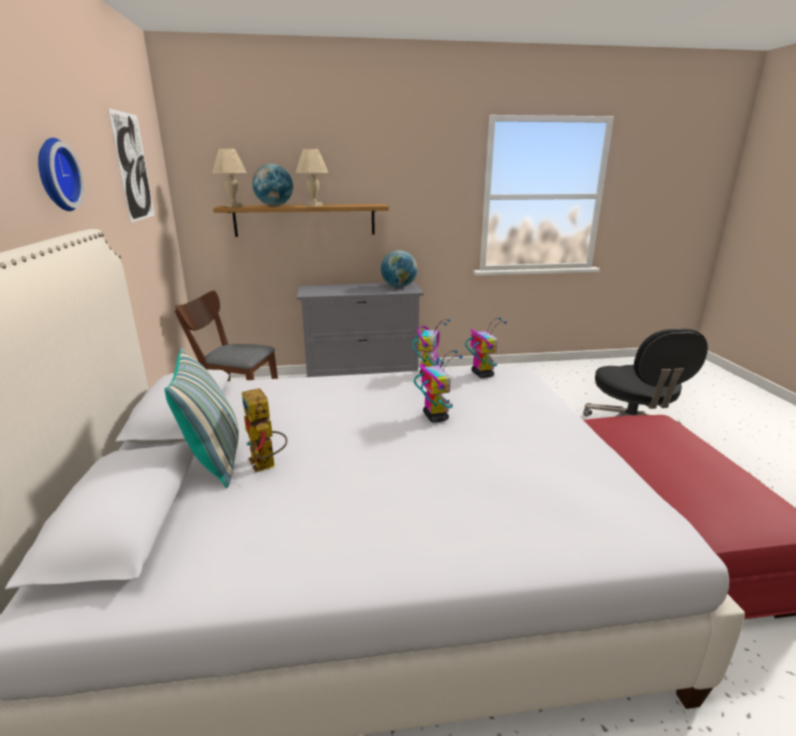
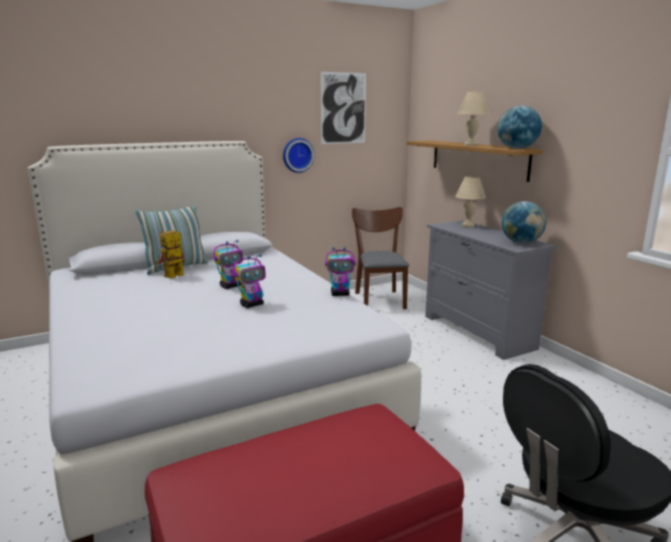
camera: 70 degrees right, 5 degrees down
(55, 175) = (237, 111): wall clock -> wall clock (297, 155)
(234, 206) = (426, 141): beige table lamp -> beige table lamp (468, 225)
(274, 205) = (449, 143): globe -> globe (517, 148)
(482, 374) = (354, 311): toy robot -> toy robot (231, 286)

